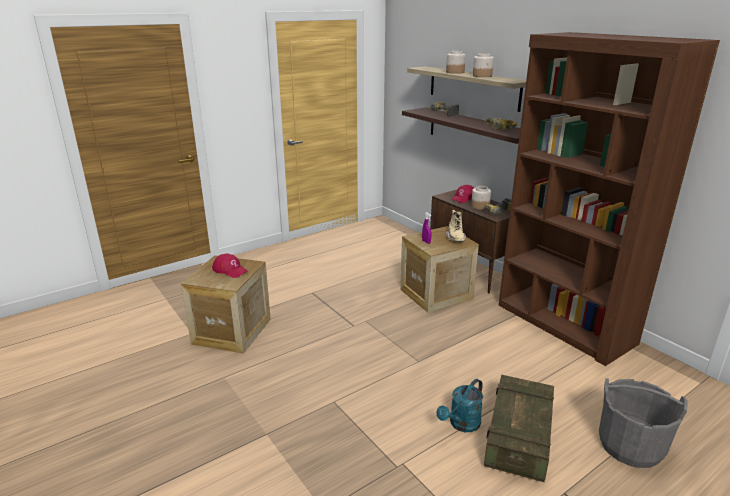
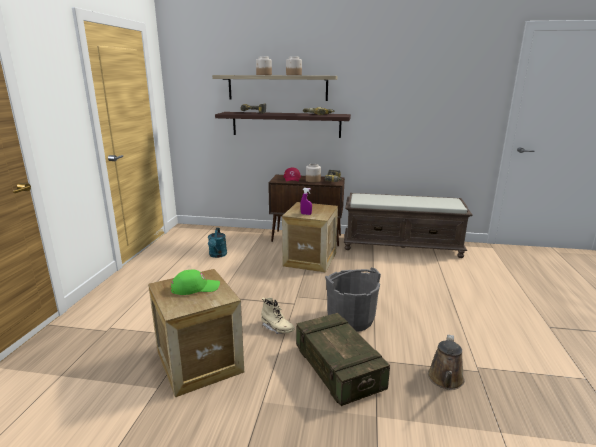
camera: 45 degrees left, 5 degrees down
(230, 270) = (195, 287): red cap -> green cap
(356, 451) = (445, 380): none -> brown watering can
(455, 239) = (319, 207): beige boot -> beige boot (277, 329)
(461, 424) = (458, 324): turquoise watering can -> turquoise watering can (217, 255)
(518, 439) = (490, 314): crate -> crate (338, 369)
(564, 324) = (402, 246): brown bookcase -> brown bench
(630, 445) = (525, 288): grey bucket -> grey bucket (350, 319)

